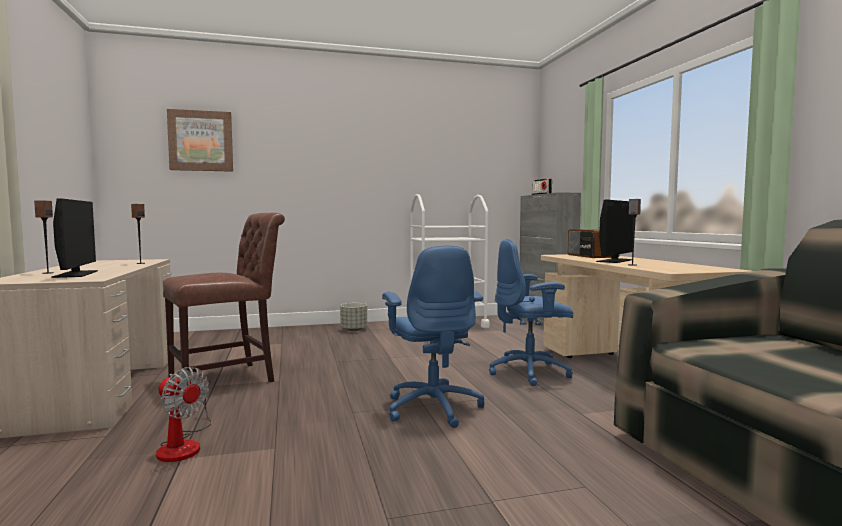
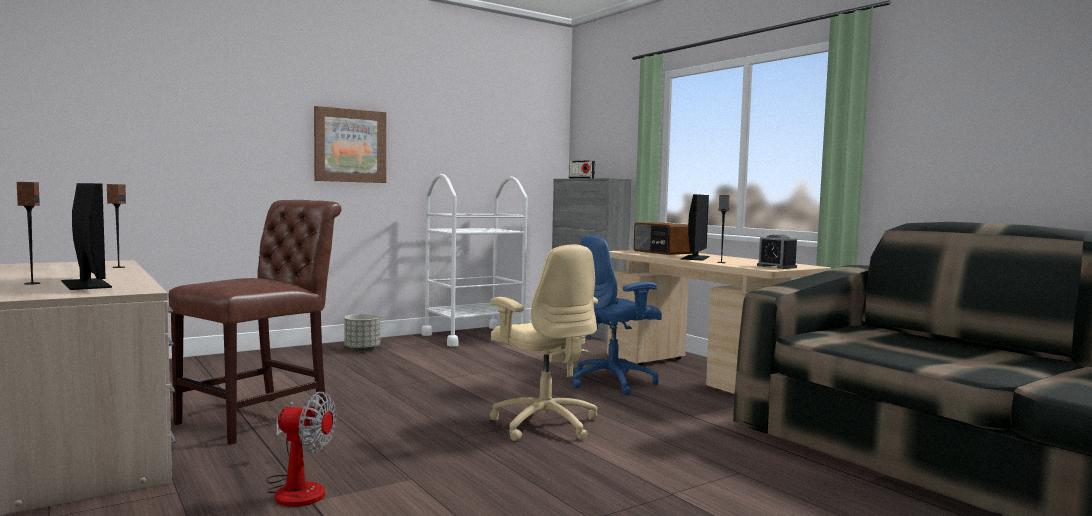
camera: 20 degrees left, 0 degrees up
(201, 141) = (139, 89): picture -> picture (350, 146)
(433, 407) = (544, 424): blue office chair -> beige office chair
(686, 269) = (776, 267): none -> alarm clock

